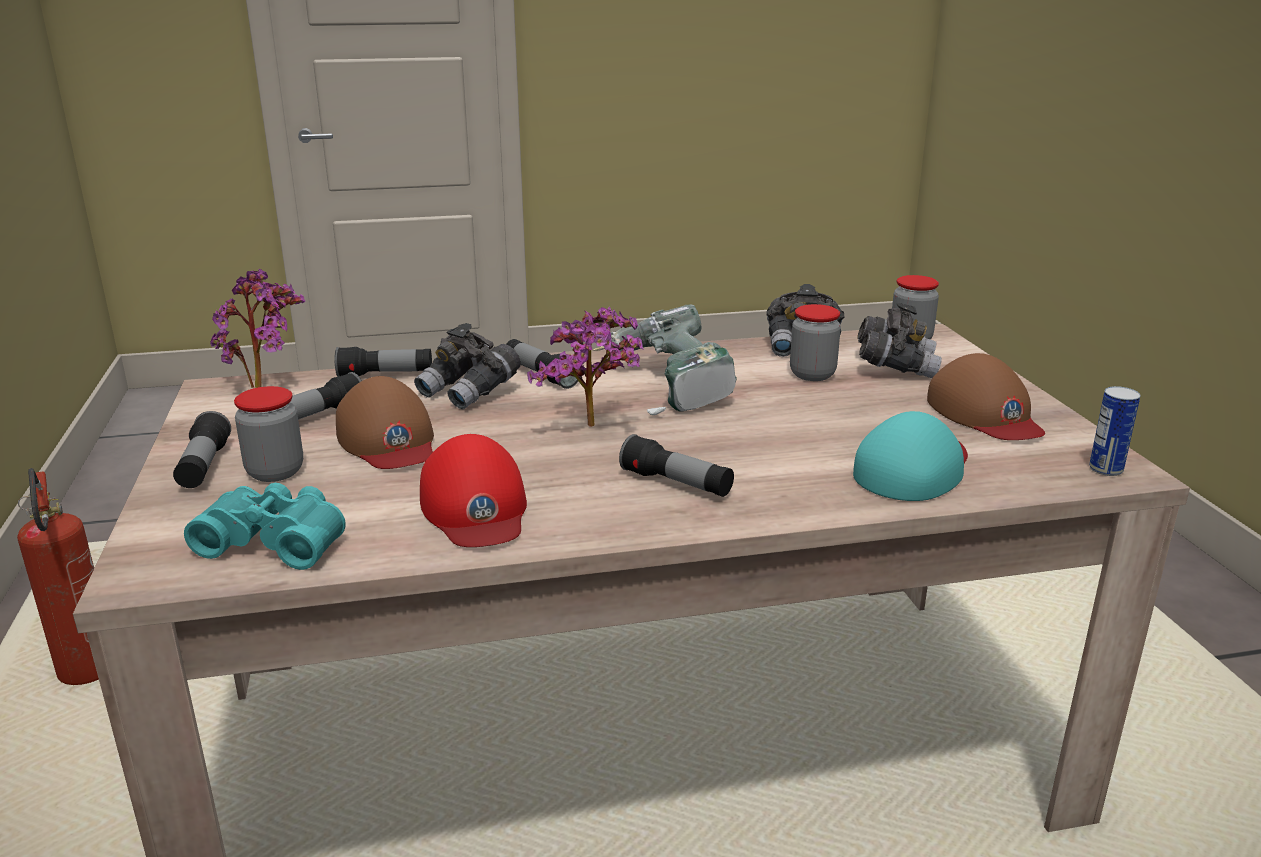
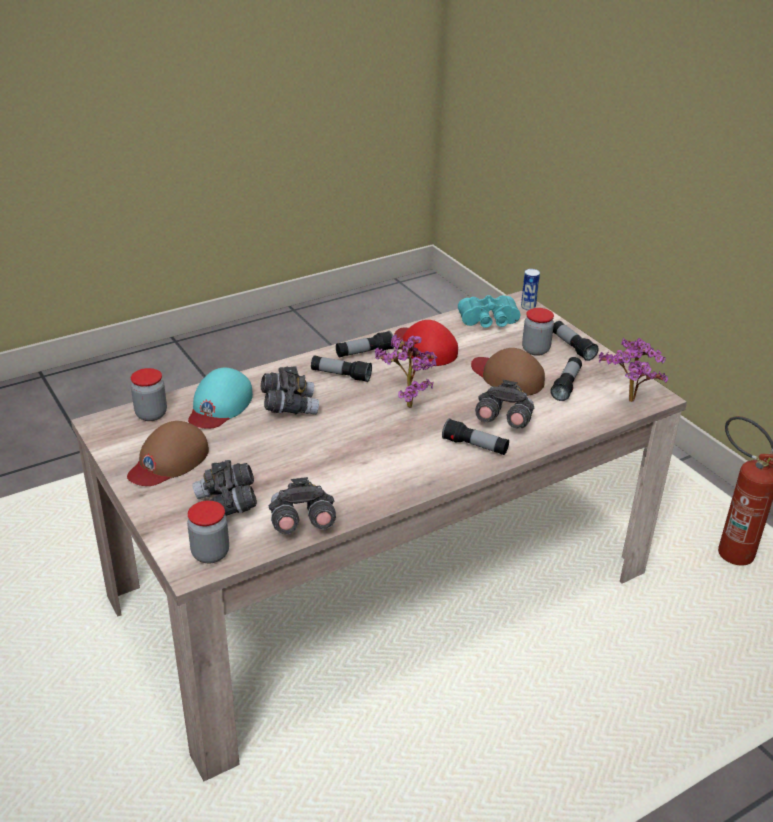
camera: 160 degrees right, 10 degrees up
(385, 375) = (573, 427): flashlight -> flashlight (364, 353)
(666, 387) = (384, 450): power drill -> none
(789, 451) = (289, 406): none -> grey binoculars
(812, 374) = (288, 484): jar -> jar (151, 414)
(984, 414) = (168, 461): brown cap -> brown cap turned 105 degrees counterclockwise
(1105, 469) = (111, 424): can -> can (528, 307)

